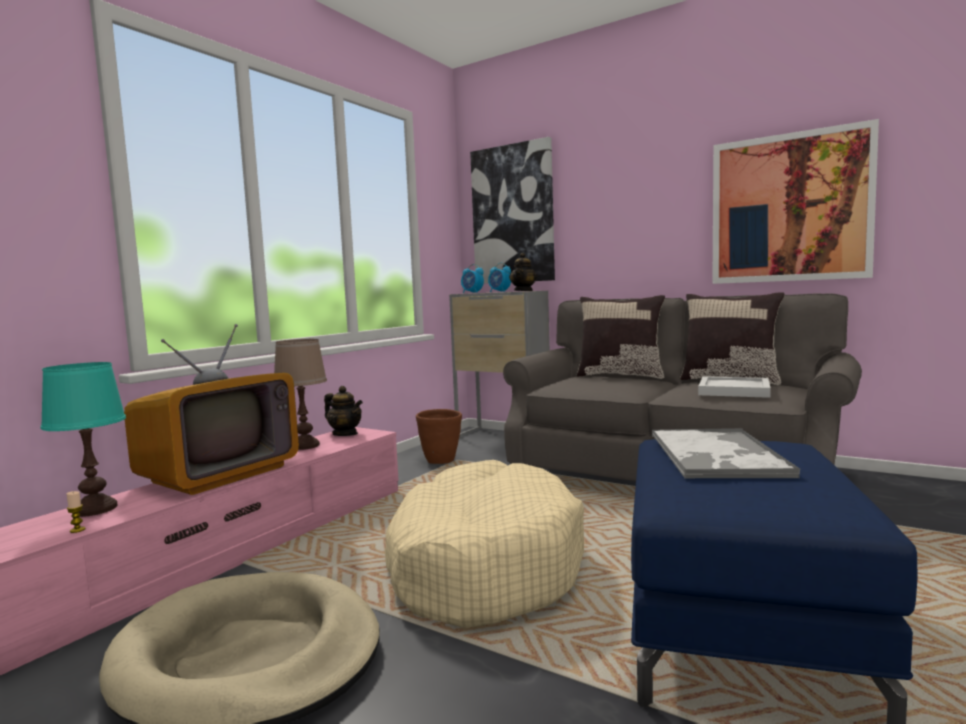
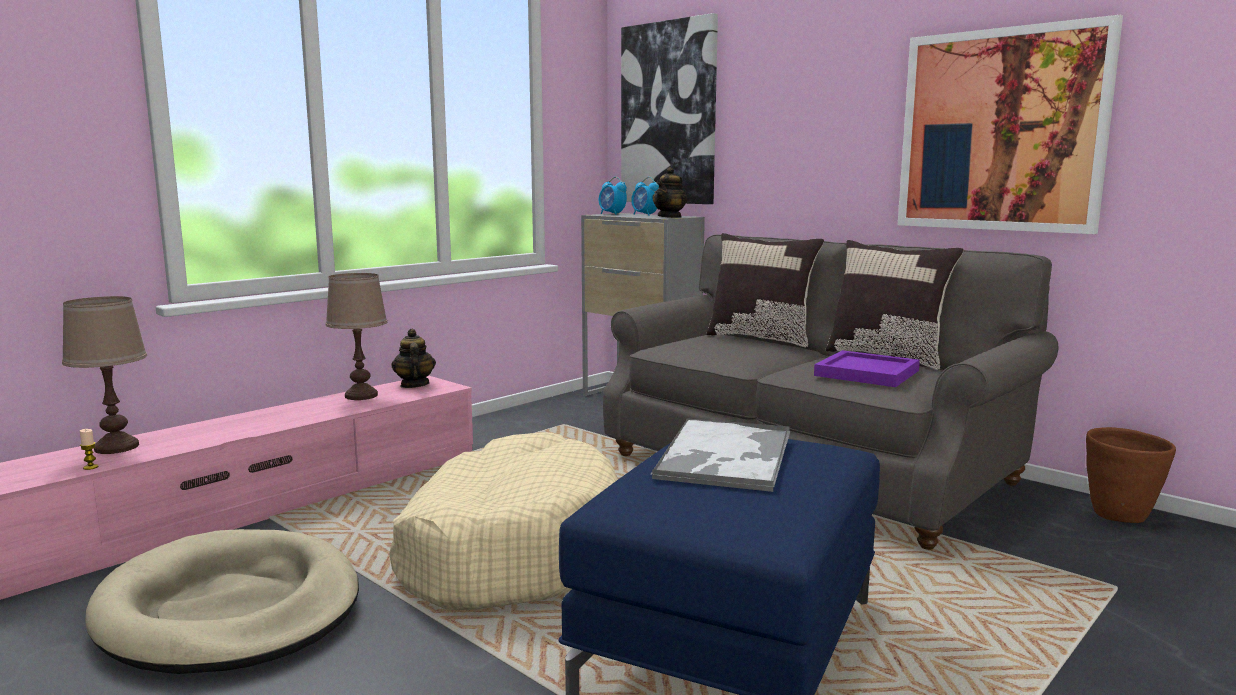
camera: 10 degrees right, 5 degrees up
(95, 509) = (117, 447): turquoise table lamp -> brown table lamp
(219, 474) = (253, 421): television -> none
(345, 434) = (414, 385): teapot -> teapot turned 150 degrees counterclockwise
(441, 461) = (545, 424): brown planter -> brown planter (1120, 516)
(735, 390) = (868, 373): white tray -> purple tray

